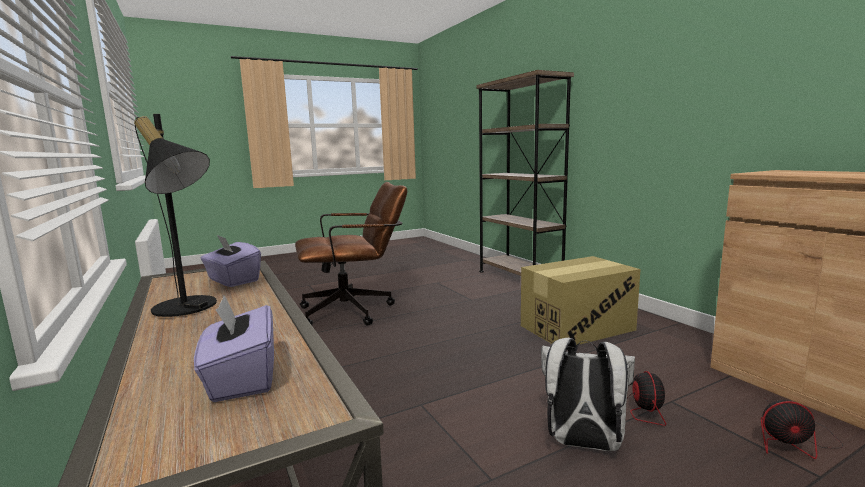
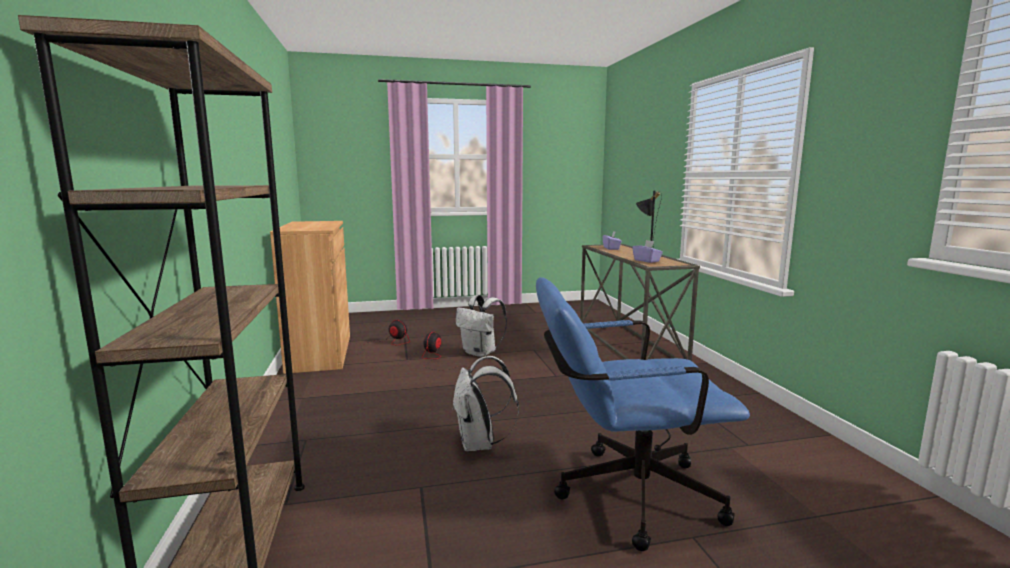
camera: 165 degrees left, 0 degrees up
(355, 311) = (623, 494): brown office chair -> blue office chair
(456, 320) = (480, 444): none -> white backpack
(577, 328) = (364, 411): cardboard box -> none

